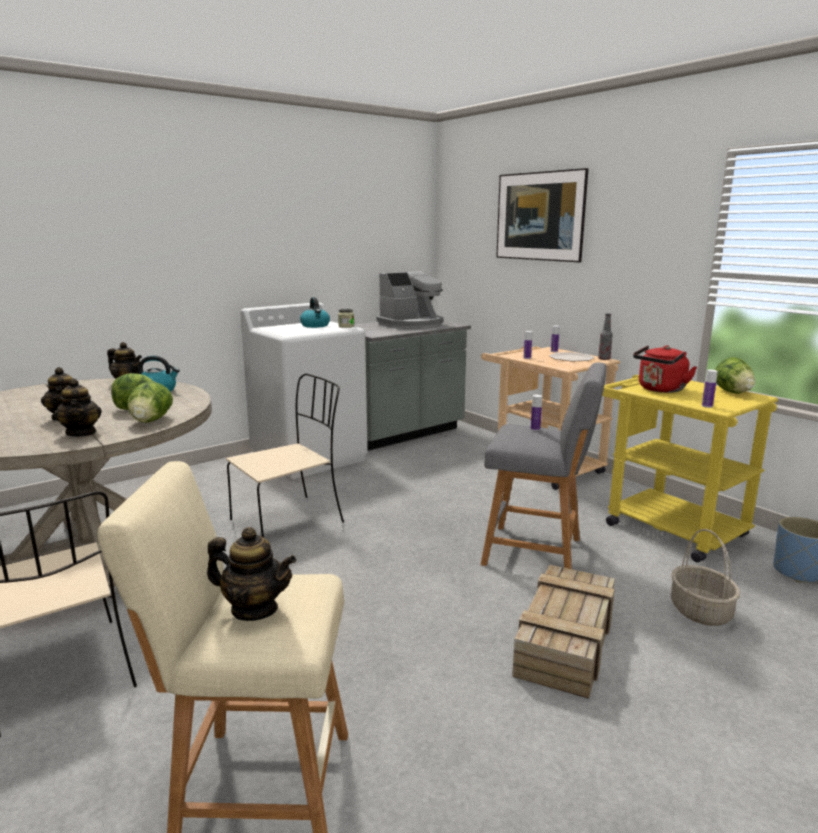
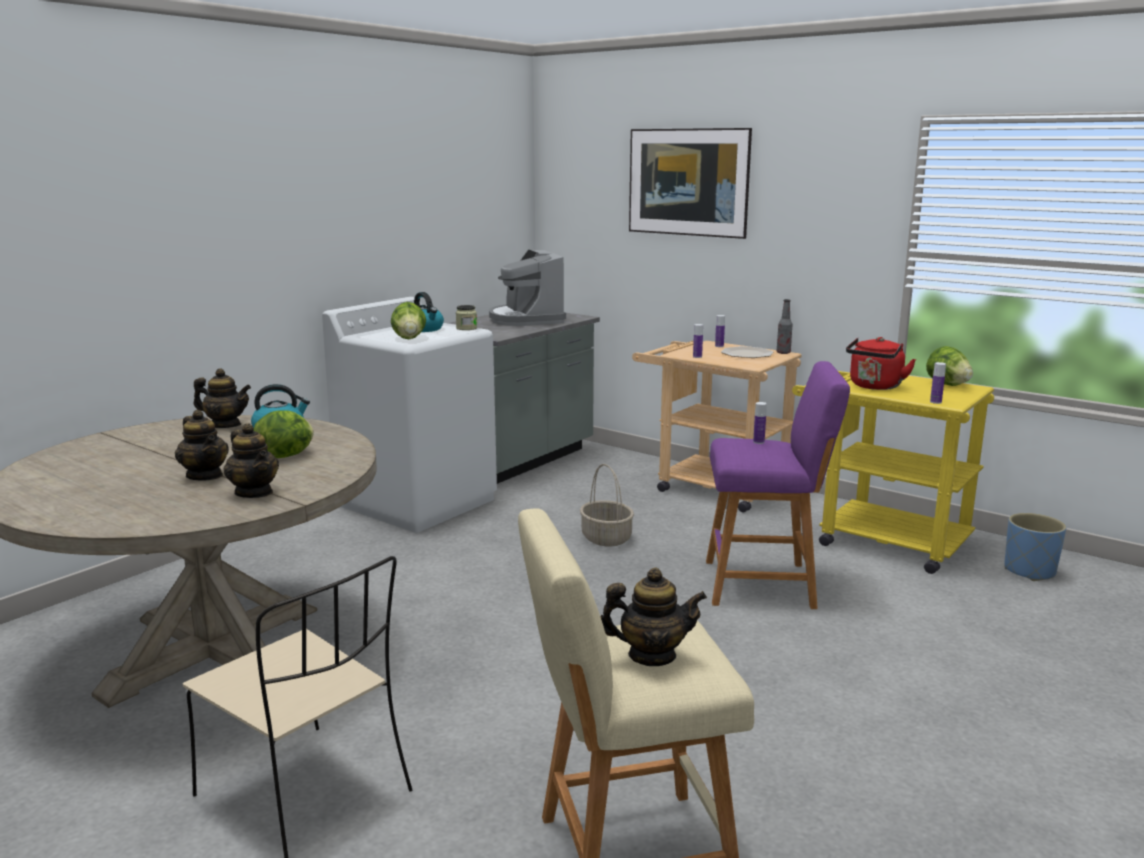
camera: 15 degrees left, 0 degrees up
(151, 421) = (325, 470): lettuce -> lettuce (409, 338)
(289, 520) = (452, 583): beige chair -> none
(412, 324) = (526, 319): coffee machine -> coffee machine turned 120 degrees clockwise
(538, 552) = (766, 584): grey stool -> purple stool
(565, 643) = (848, 672): crate -> none
(699, 611) = (958, 622): basket -> basket (605, 538)

